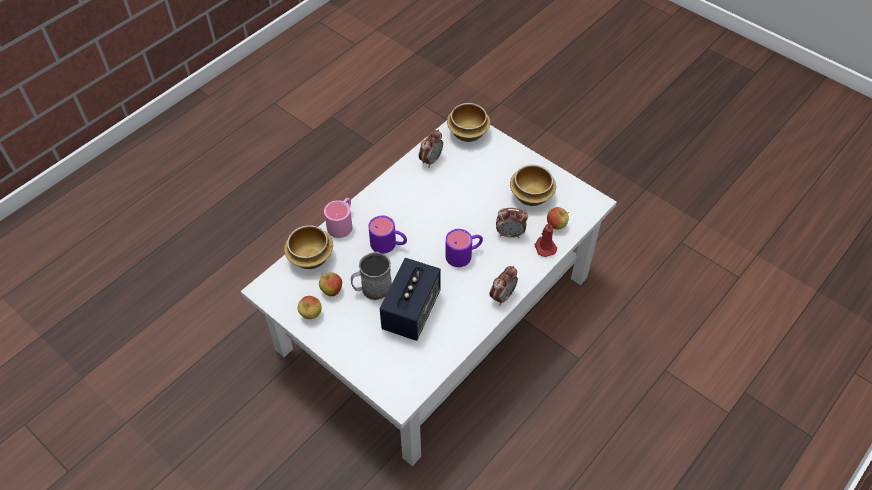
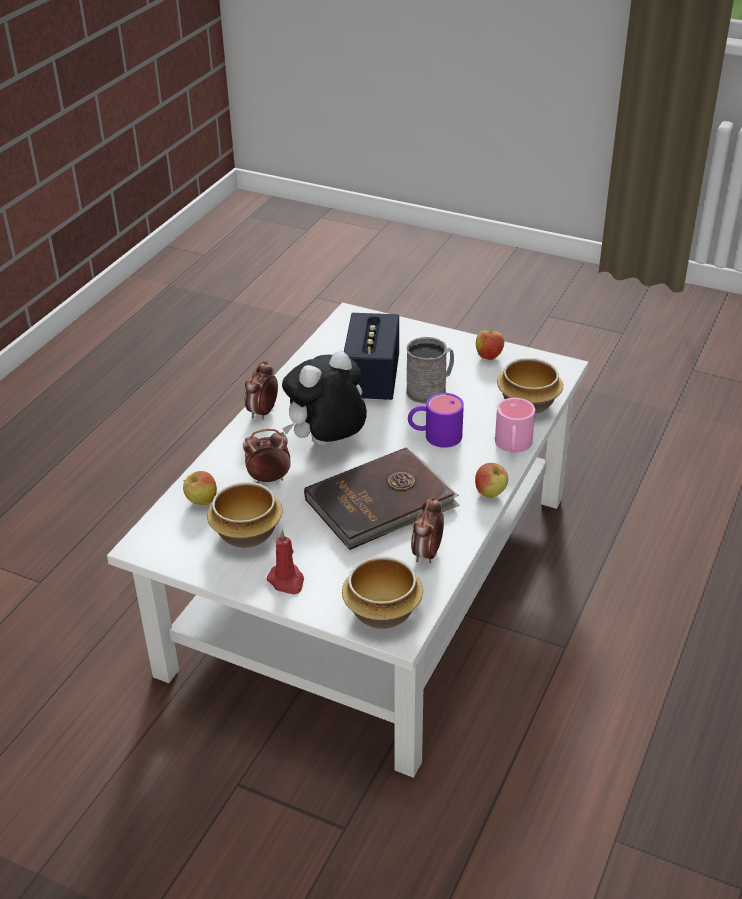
camera: 165 degrees right, 15 degrees down
(331, 291) = (479, 379): apple -> apple (490, 494)
(444, 199) = (381, 503): none -> brown book
(464, 254) = (327, 444): purple mug -> plush toy
(544, 247) = (215, 473): red candle -> red candle (287, 581)

